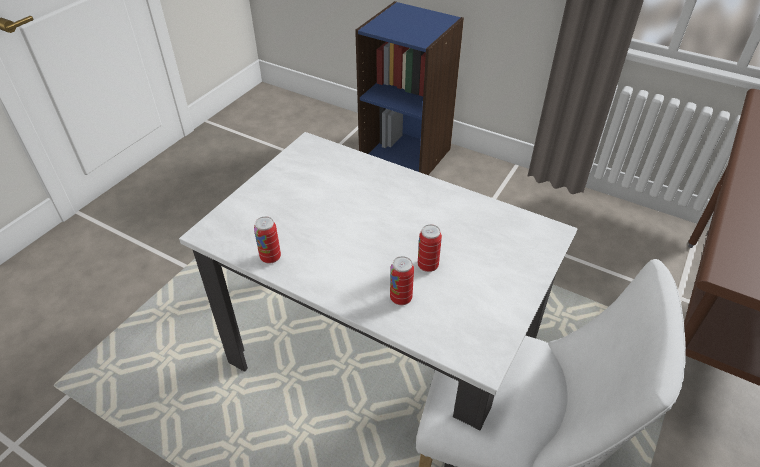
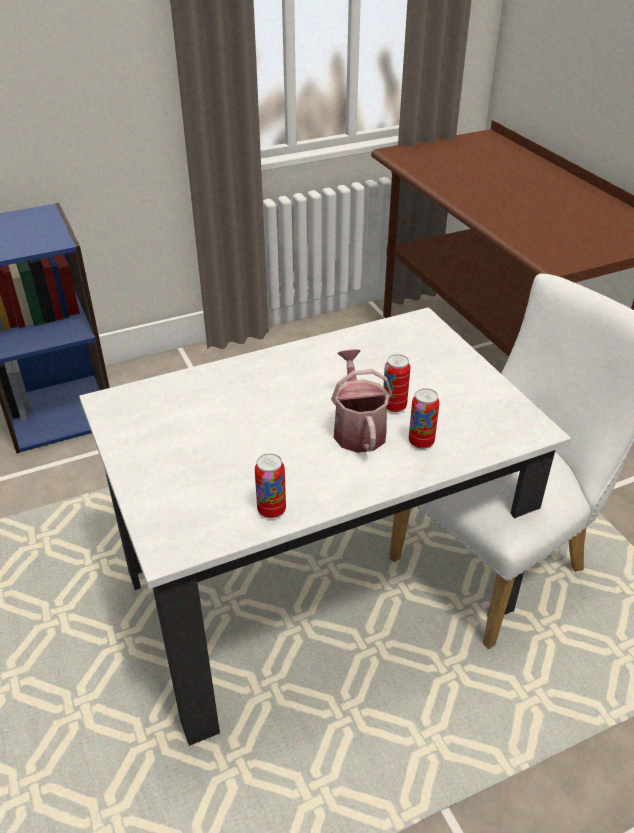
camera: 55 degrees left, 5 degrees down
(384, 258) = (358, 428): none -> watering can

